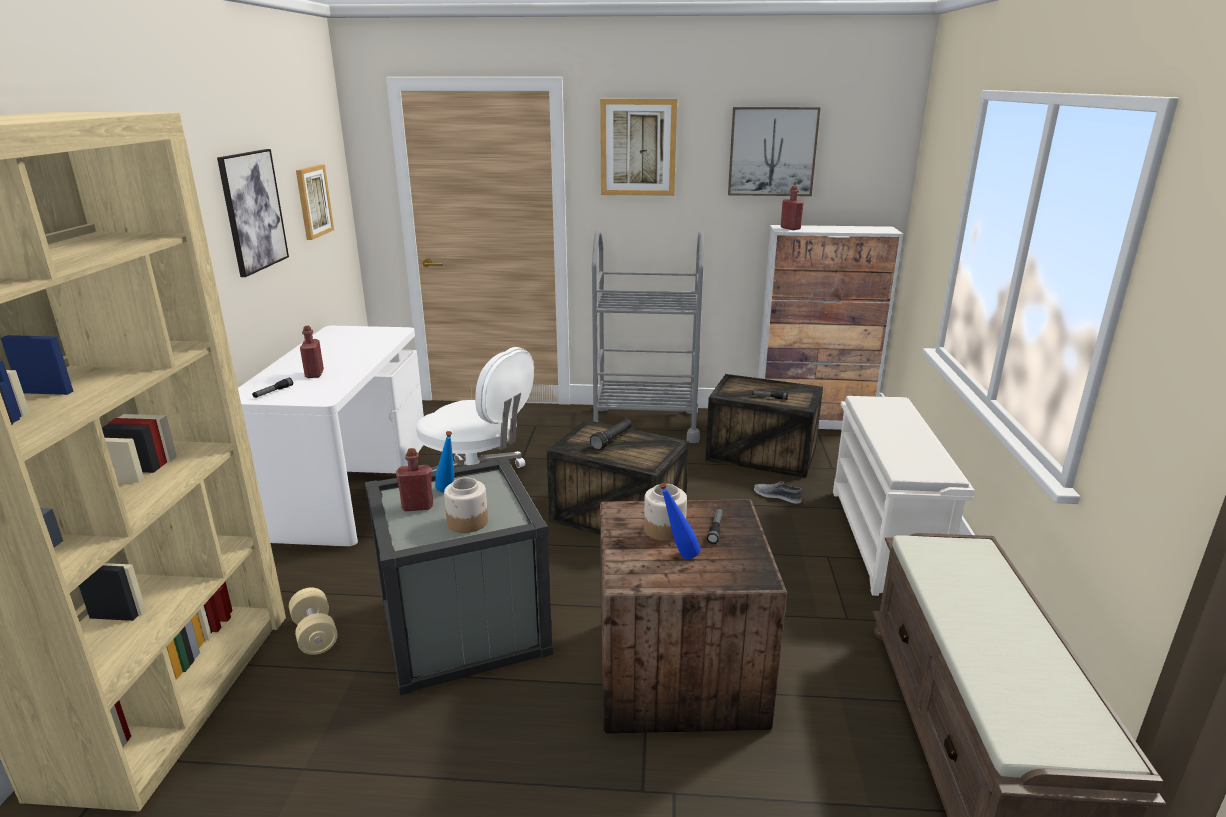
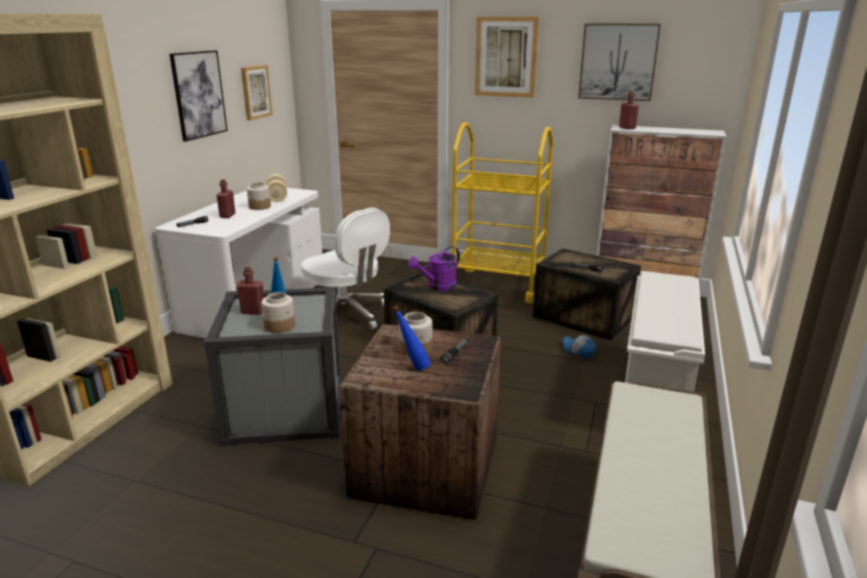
camera: 15 degrees right, 0 degrees up
(315, 634) = (185, 398): beige dumbbell -> beige dumbbell (277, 197)
(350, 357) = (259, 207): none -> jar
(612, 440) = (438, 287): black flashlight -> purple watering can
(645, 424) = (498, 285): grey cart -> yellow cart
(777, 496) = (578, 351): grey shoe -> cap

